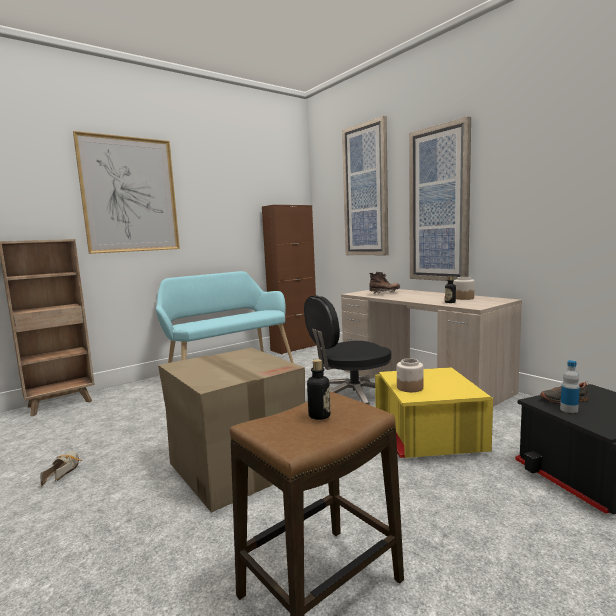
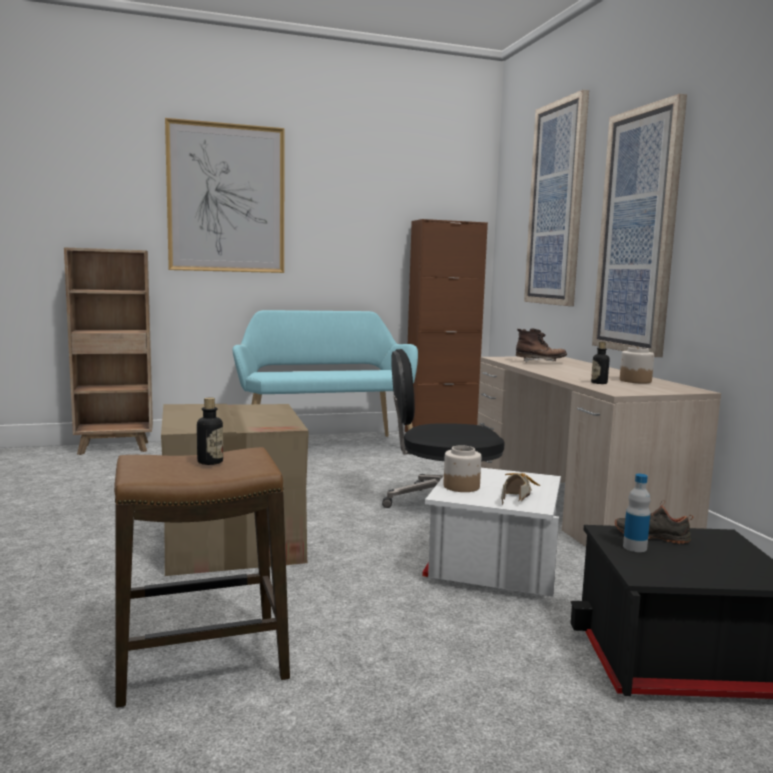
camera: 20 degrees right, 0 degrees up
(64, 471) = (66, 509): shoe -> shoe (515, 494)
(427, 438) = (490, 567): yellow storage box -> white storage box

